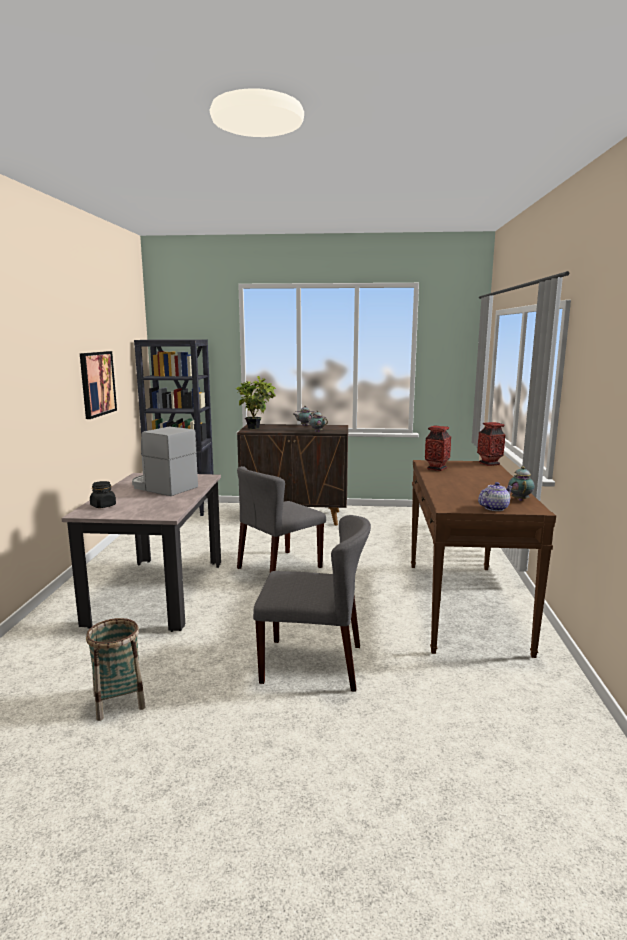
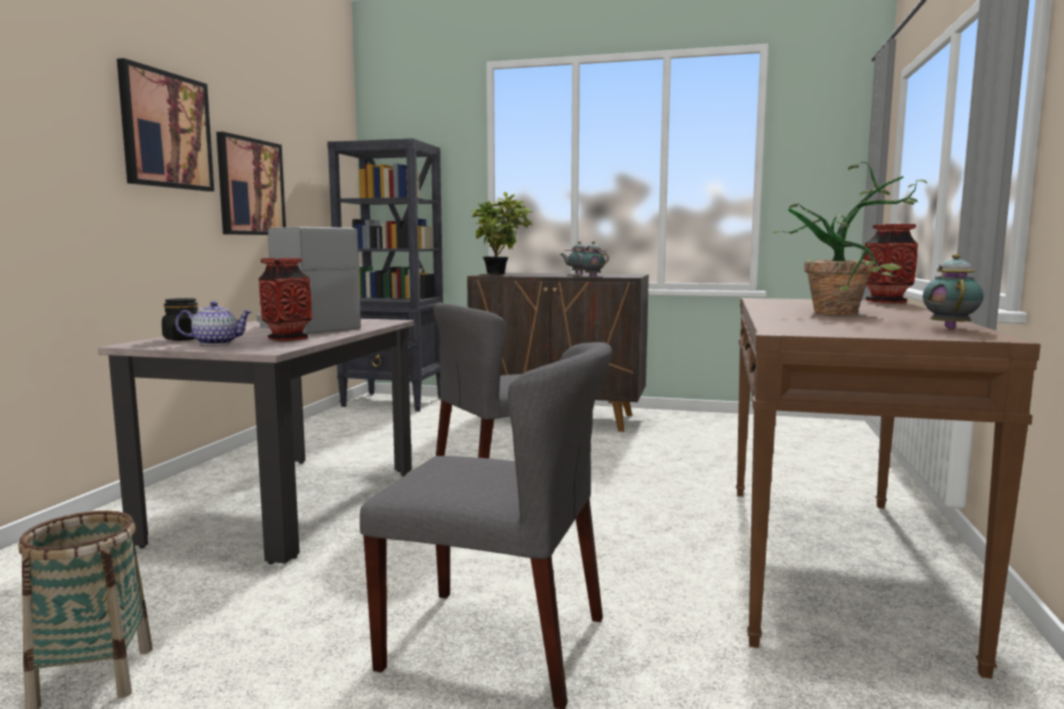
camera: 10 degrees right, 5 degrees down
(56, 361) = (166, 130): none -> picture
(436, 468) = (781, 303): vase -> vase (287, 339)
(472, 481) = (848, 312): none -> potted plant
(494, 508) = (890, 333): teapot -> teapot (216, 343)

